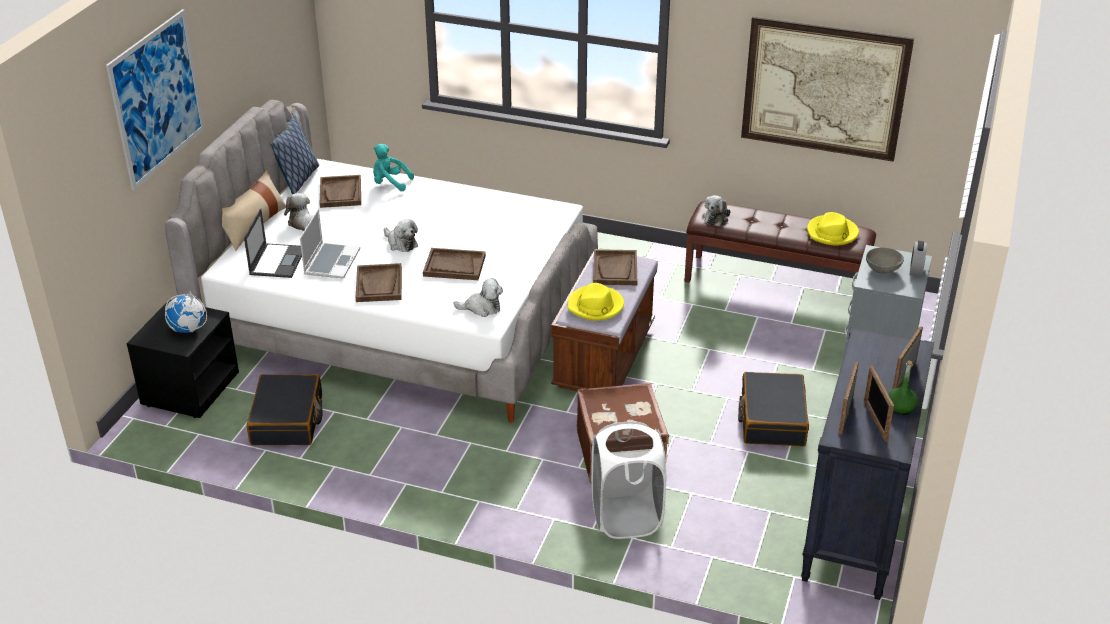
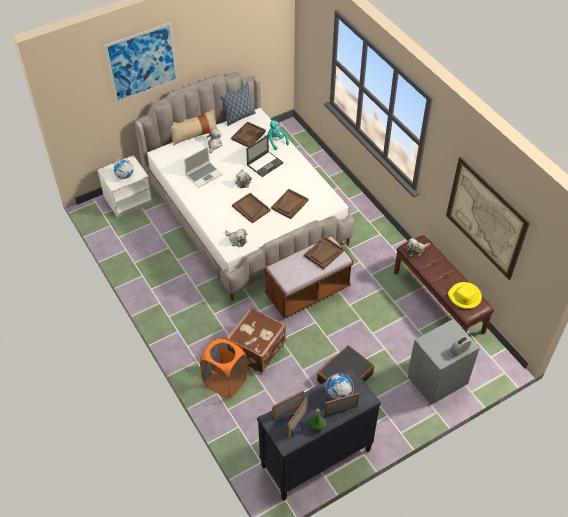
camera: 40 degrees right, 15 degrees up
(190, 388) = (128, 199): black nightstand -> white nightstand
(277, 261) = (183, 161): laptop -> laptop (265, 164)
(287, 420) = (147, 240): black suitcase -> none
(379, 284) = (209, 200): brown tray -> brown tray (289, 204)
(595, 306) = (291, 269): yellow hat -> none
(626, 517) = (225, 381): white laundry basket -> orange laundry basket
(877, 362) = (338, 394): none -> globe
(883, 269) = (442, 339): grey bowl -> none

